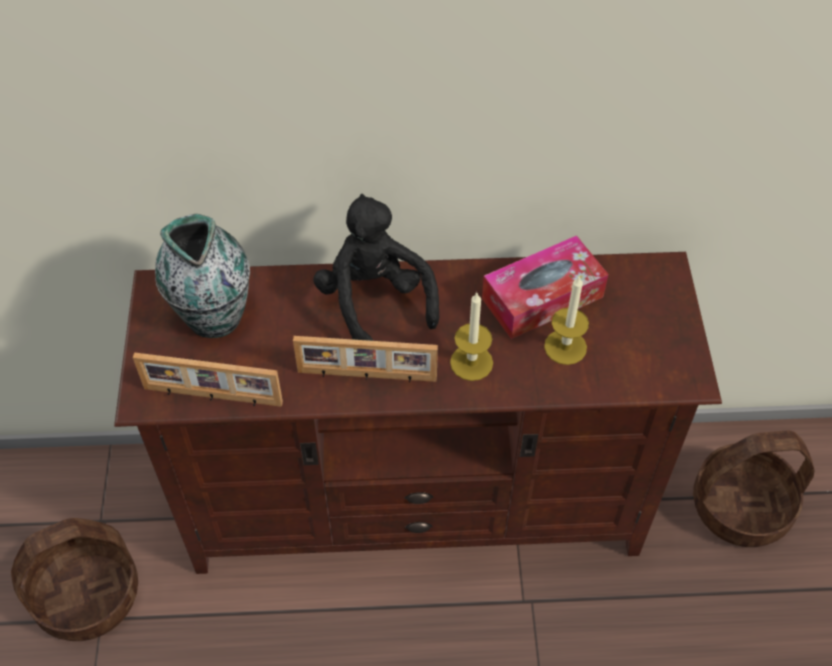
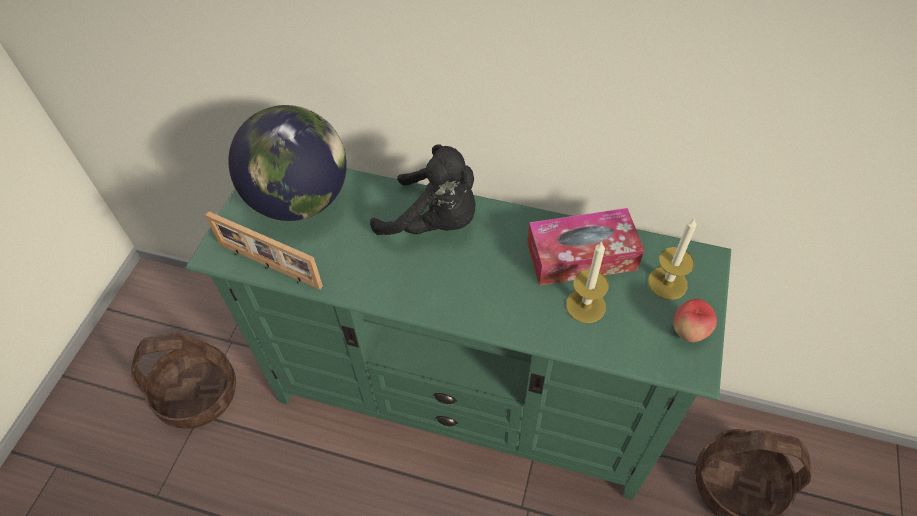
camera: 20 degrees right, 0 degrees up
(214, 315) = (300, 200): vase -> globe
(367, 376) = (401, 284): picture frame -> none
(375, 301) = (434, 222): black plush toy -> black plush toy turned 120 degrees clockwise
(417, 504) = (464, 399): brown tv stand -> green tv stand
(471, 362) = (495, 296): candle -> candle (667, 283)
(673, 345) = (689, 332): none -> apple

